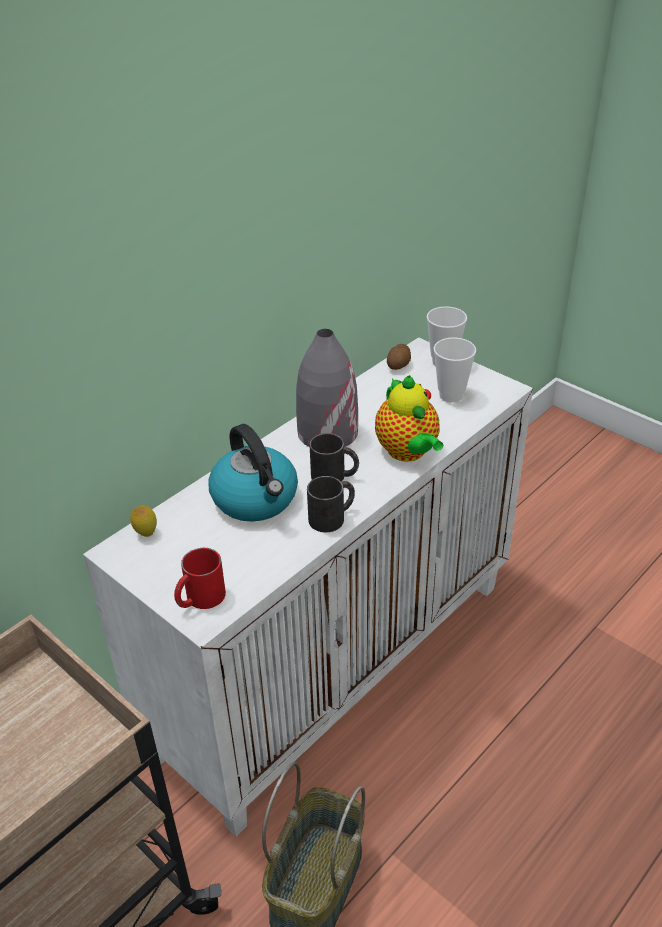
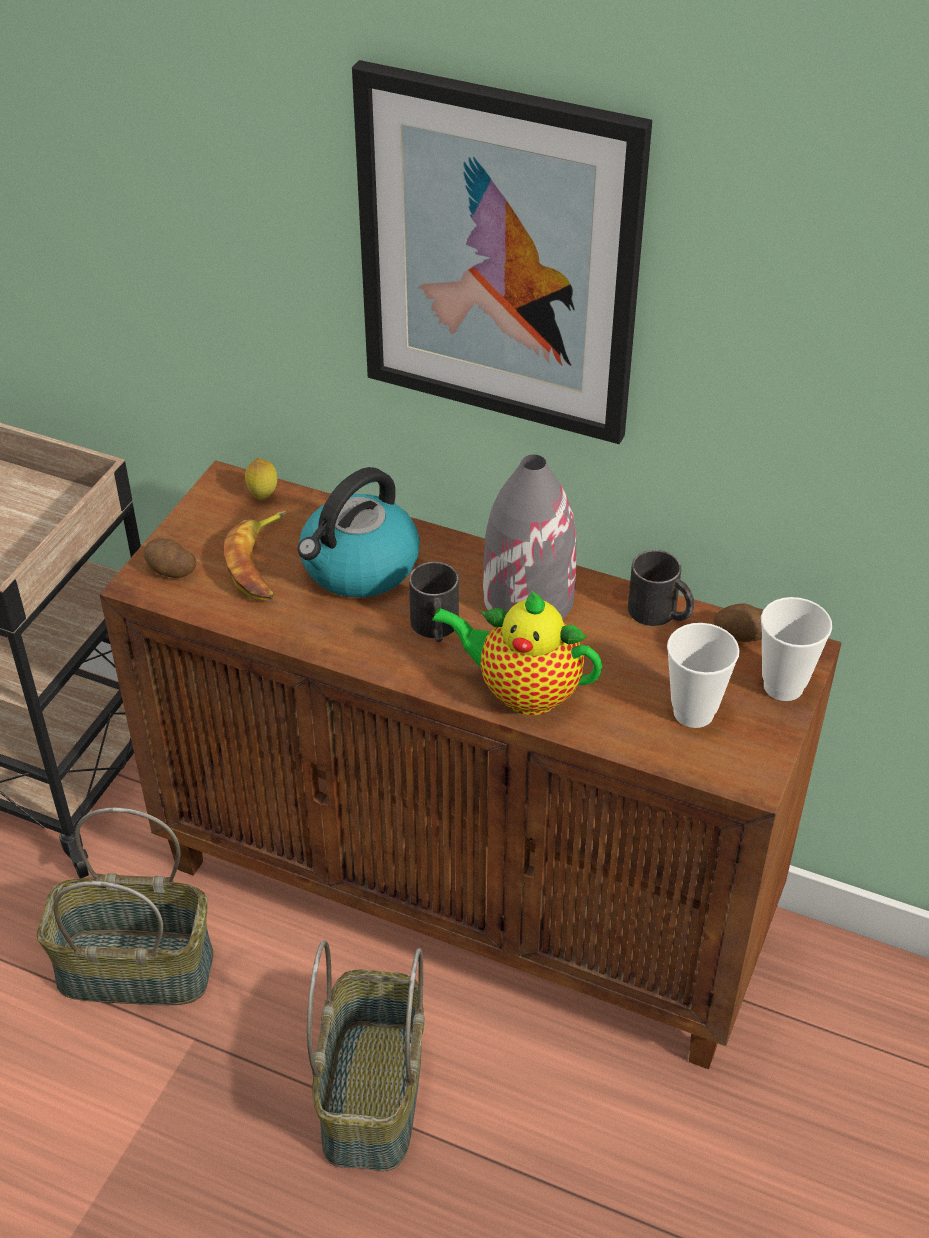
camera: 70 degrees right, 5 degrees up
(199, 599) = (170, 570): red mug -> potato
(222, 547) = (261, 563): none -> banana
(234, 231) = (499, 257): none -> picture
(332, 517) = (352, 646): black mug -> black mug (660, 613)
(336, 663) = (469, 896): white cabinet -> brown cabinet
(408, 452) = (522, 692): teapot -> teapot turned 60 degrees clockwise
(469, 752) = (375, 1096): none -> basket

